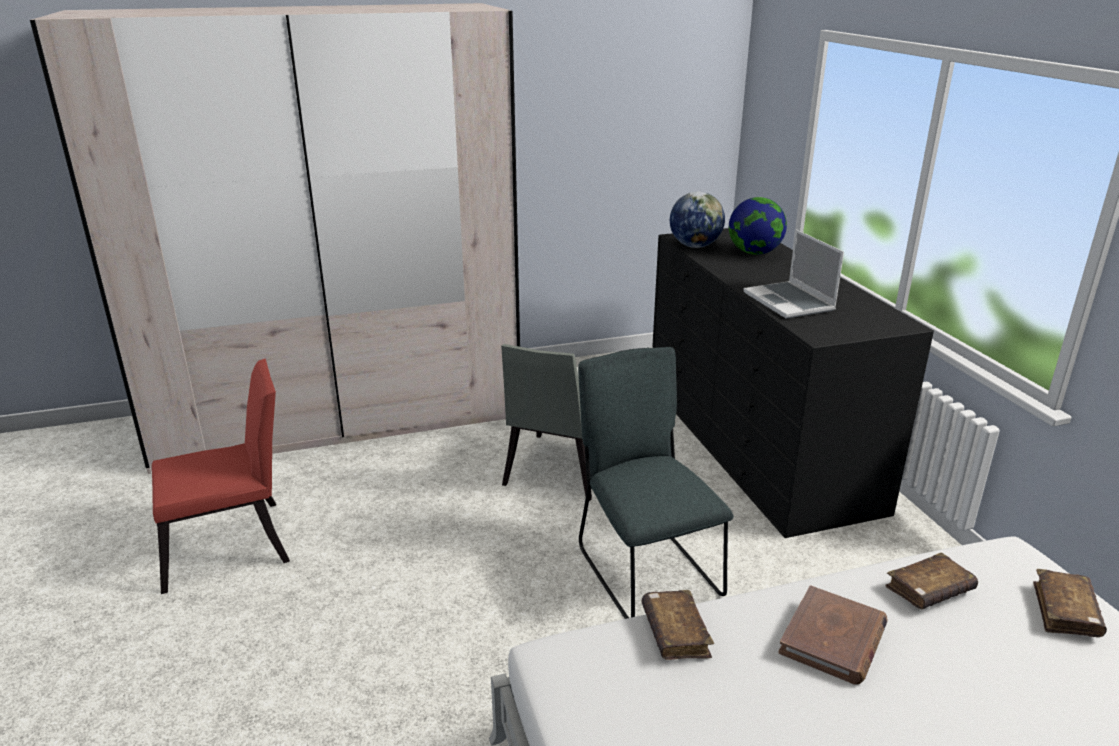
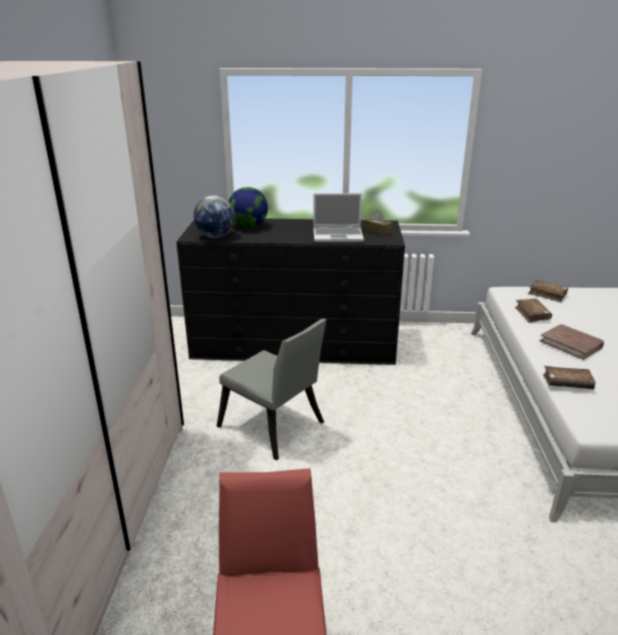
camera: 70 degrees left, 0 degrees up
(644, 568) = (404, 419): grey chair -> none
(849, 323) = (377, 231): none -> brown tissue box

